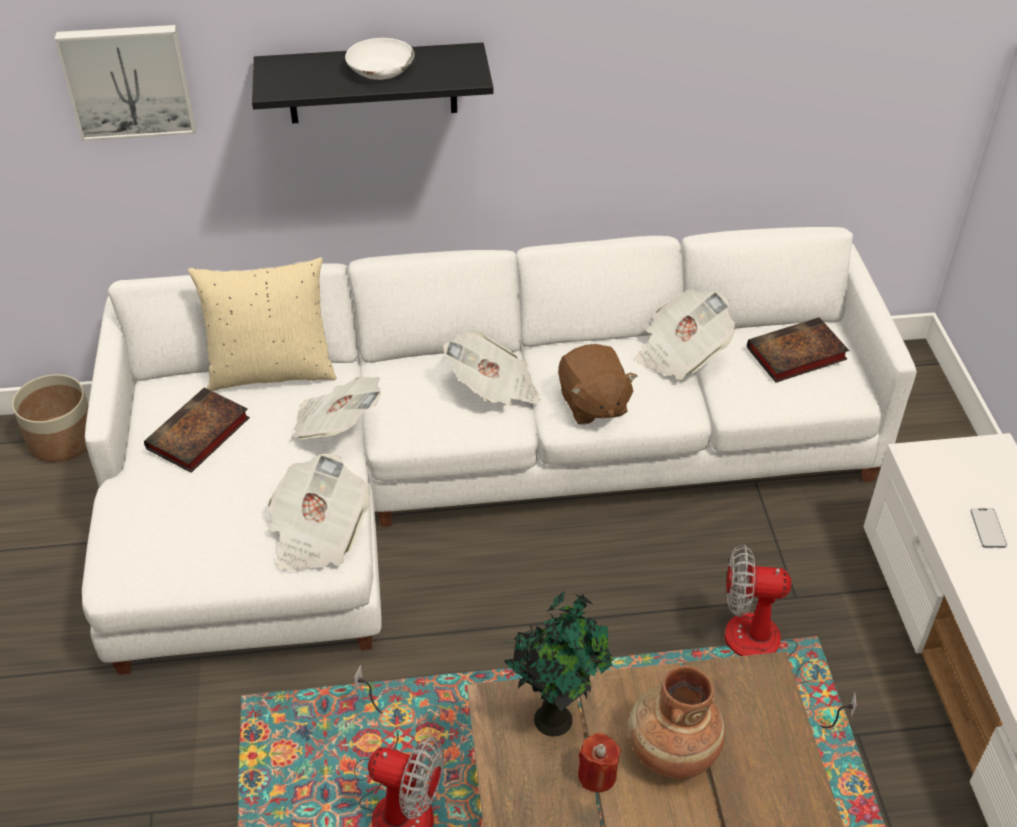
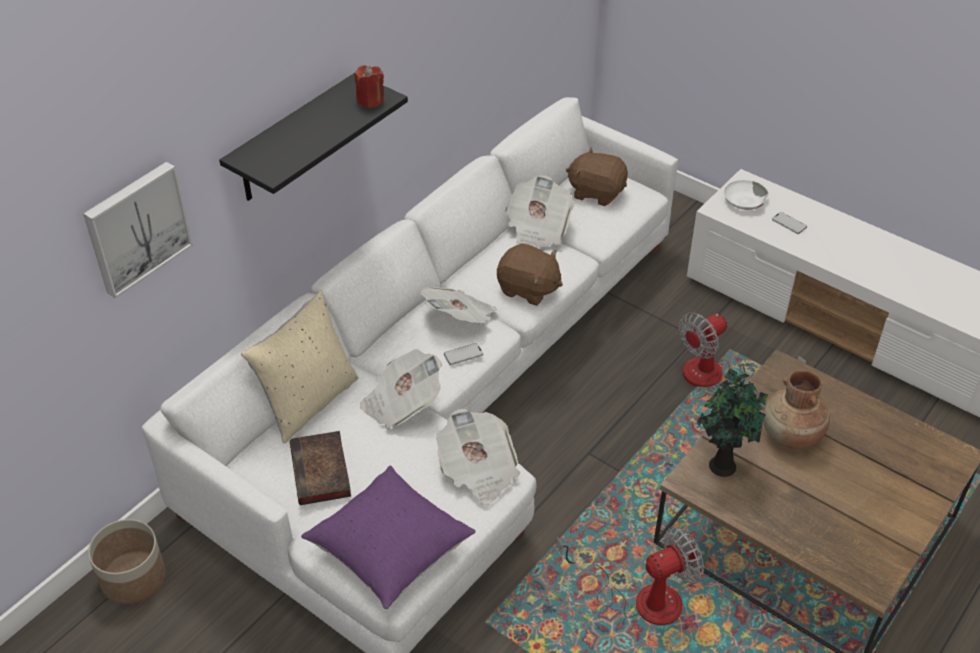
camera: 45 degrees left, 0 degrees up
(158, 541) = (390, 550): none -> purple pillow
(379, 69) = (320, 123): white bowl -> white bowl (743, 202)
(448, 422) = (463, 354): none -> phone
(597, 775) = (775, 474): red candle -> red candle (370, 100)
(794, 355) = (596, 192): book -> brown plush toy

